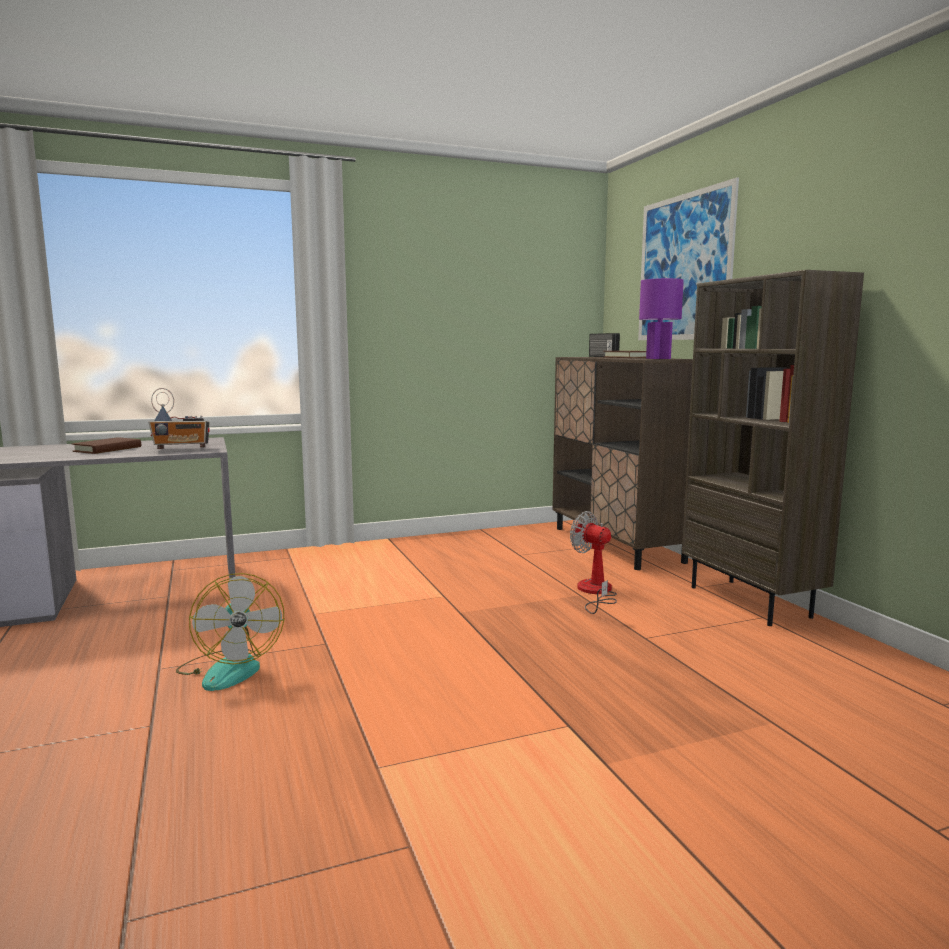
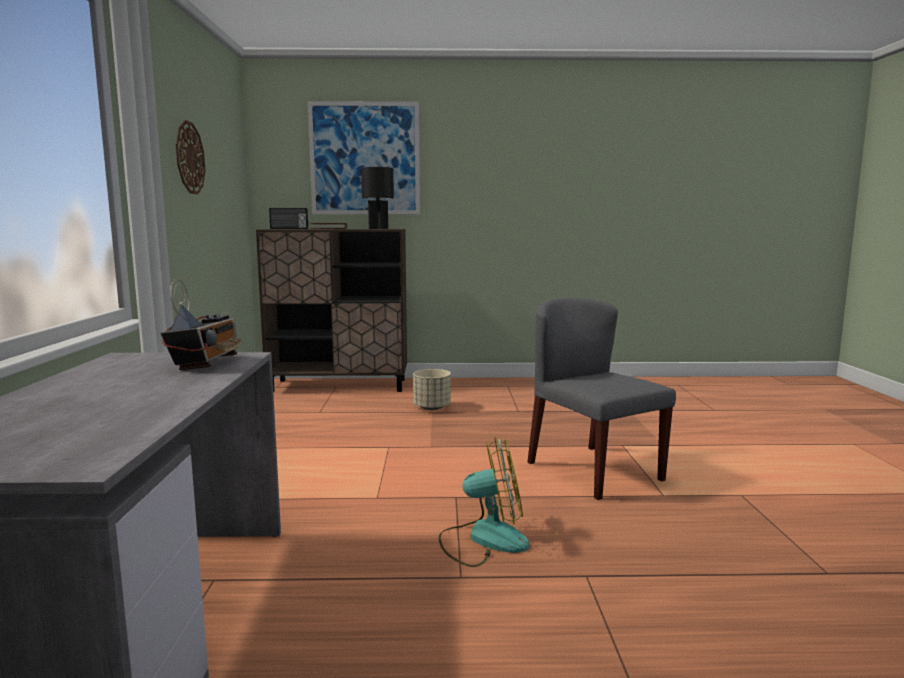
camera: 70 degrees left, 0 degrees up
(107, 449) = (120, 390): brown book -> none
(442, 709) = (593, 471): none -> grey chair
(450, 292) = (189, 158): none -> wall clock
(595, 592) = (432, 407): fan -> beige planter
(658, 358) = (378, 228): purple table lamp -> black table lamp
(751, 602) = (483, 383): brown bookcase -> none

